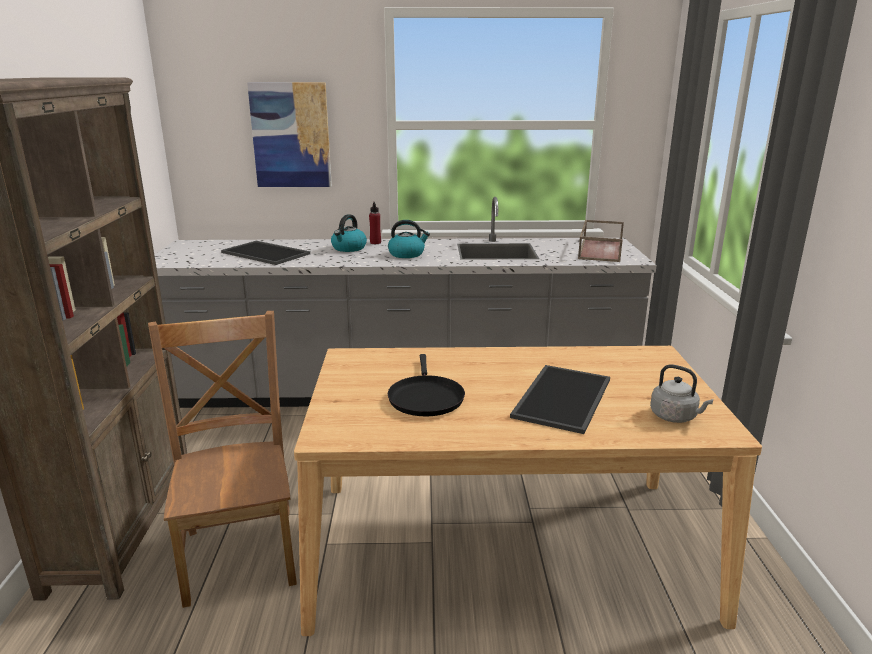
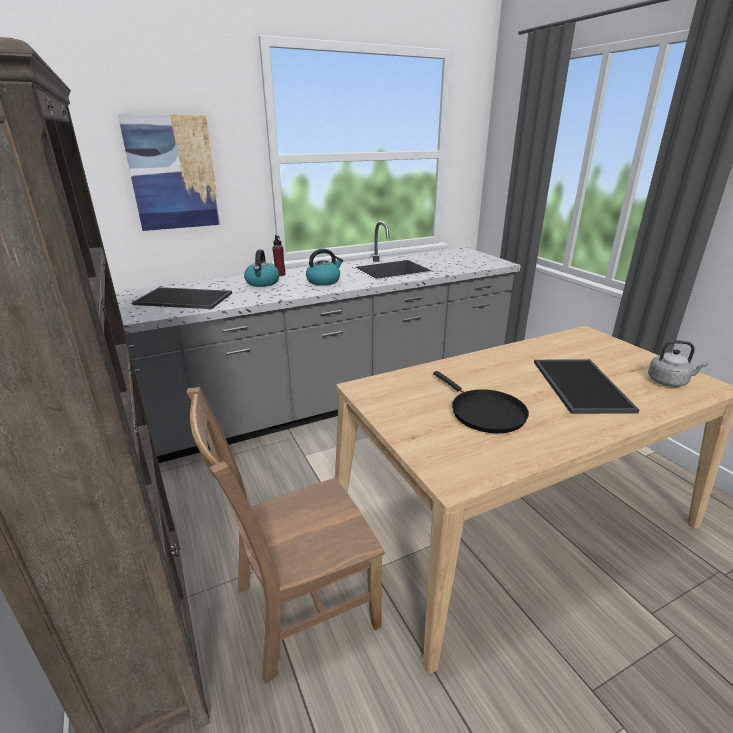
camera: 25 degrees left, 5 degrees up
(241, 551) = (299, 609): brown chair -> brown chair turned 75 degrees counterclockwise
(599, 250) = (466, 258): brown tray -> none

